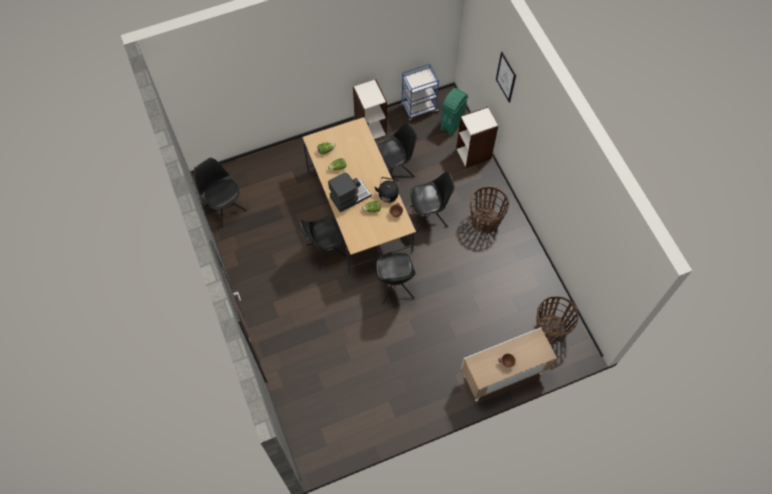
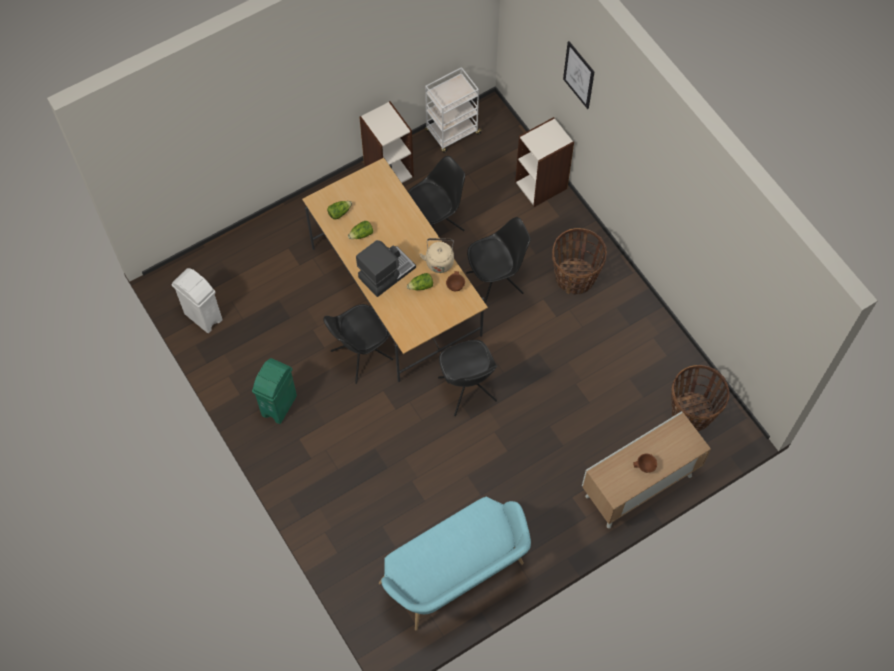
camera: 10 degrees left, 0 degrees up
(225, 208) = (203, 316): black chair -> white trash can
(362, 417) = (457, 577): none -> turquoise bench
(388, 194) = (439, 261): black kettle -> beige kettle
(419, 109) = (452, 133): blue cart -> white cart
(452, 125) = (503, 149): green trash can -> green trash can (279, 405)

